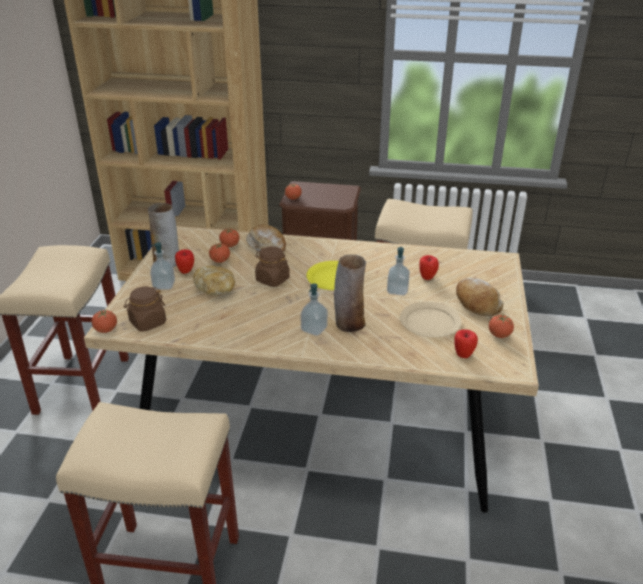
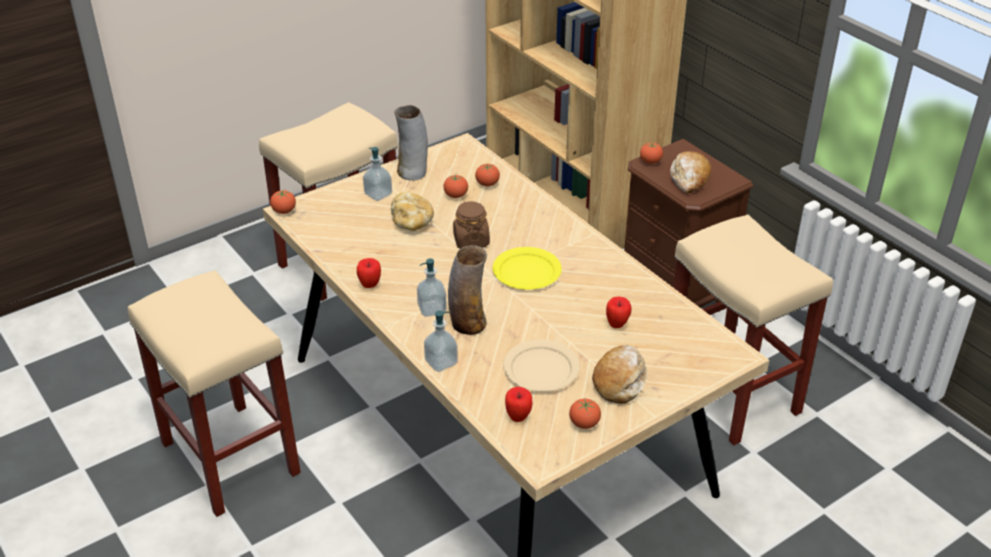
camera: 45 degrees right, 5 degrees up
(147, 322) = (320, 222): brown jar -> none
(186, 271) = (413, 190): apple -> apple (370, 285)
(267, 246) = (518, 203): bread -> bread (689, 178)
(397, 290) = (564, 319): soap dispenser -> soap dispenser (441, 362)

